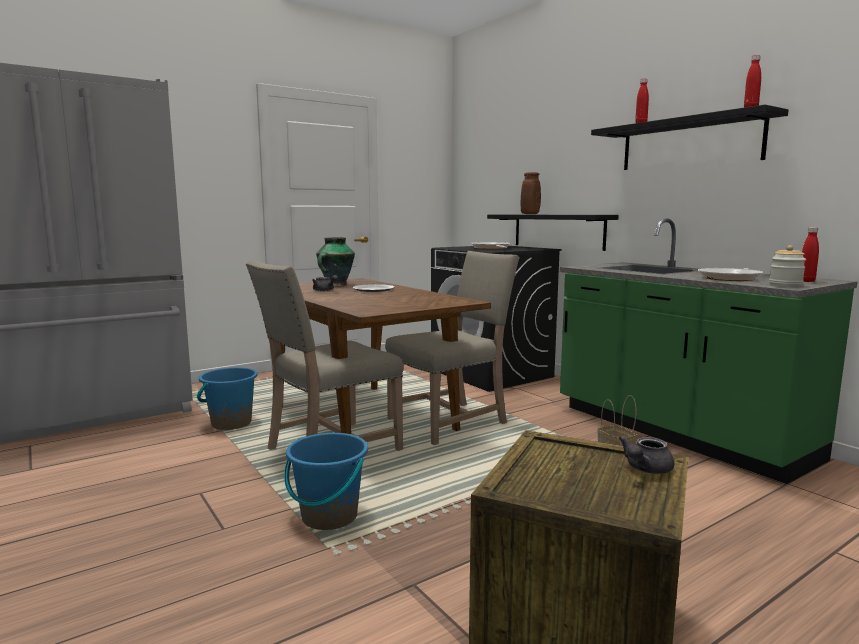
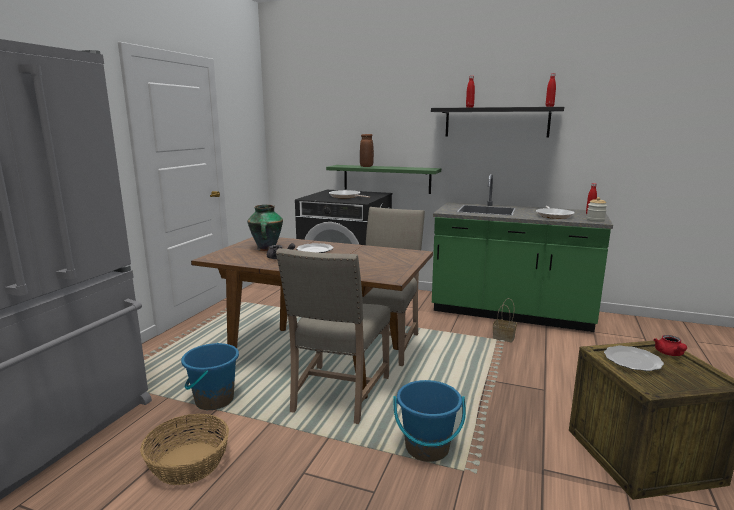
camera: 35 degrees left, 5 degrees up
(144, 457) = (188, 463): none -> basket
(558, 231) = (386, 179): black shelf -> green shelf
(562, 459) = (633, 361): none -> plate
(645, 469) = (670, 354): grey teapot -> red teapot

